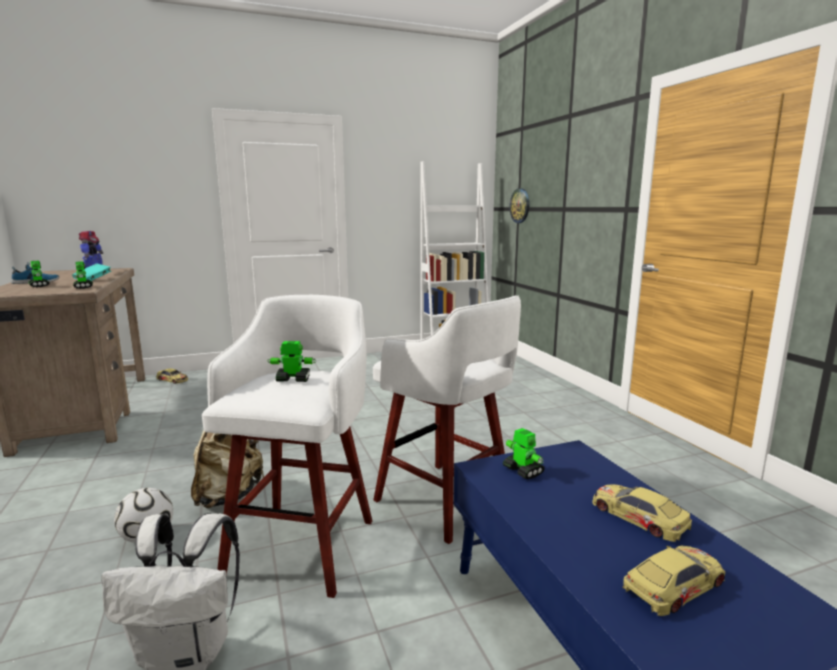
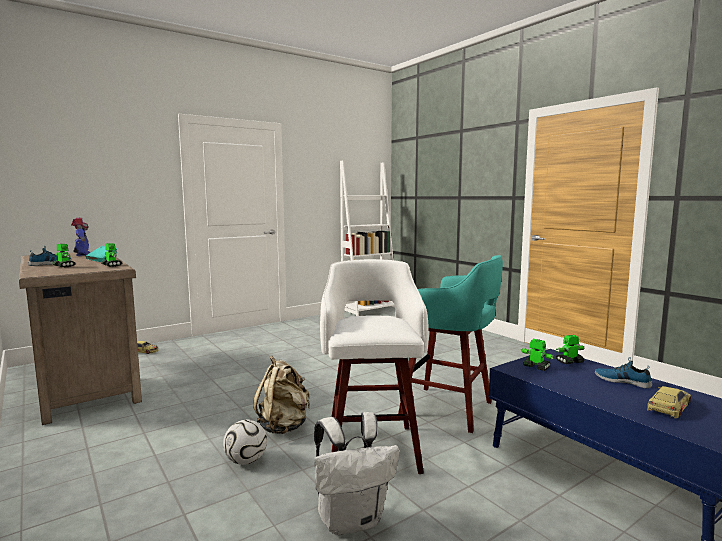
camera: 15 degrees left, 5 degrees down
(293, 379) = (372, 320): toy robot -> toy robot (569, 362)
(446, 502) = (449, 409): white stool -> turquoise stool
(520, 205) = (418, 195): wall clock -> none
(638, 517) = (622, 381): toy car -> shoe

